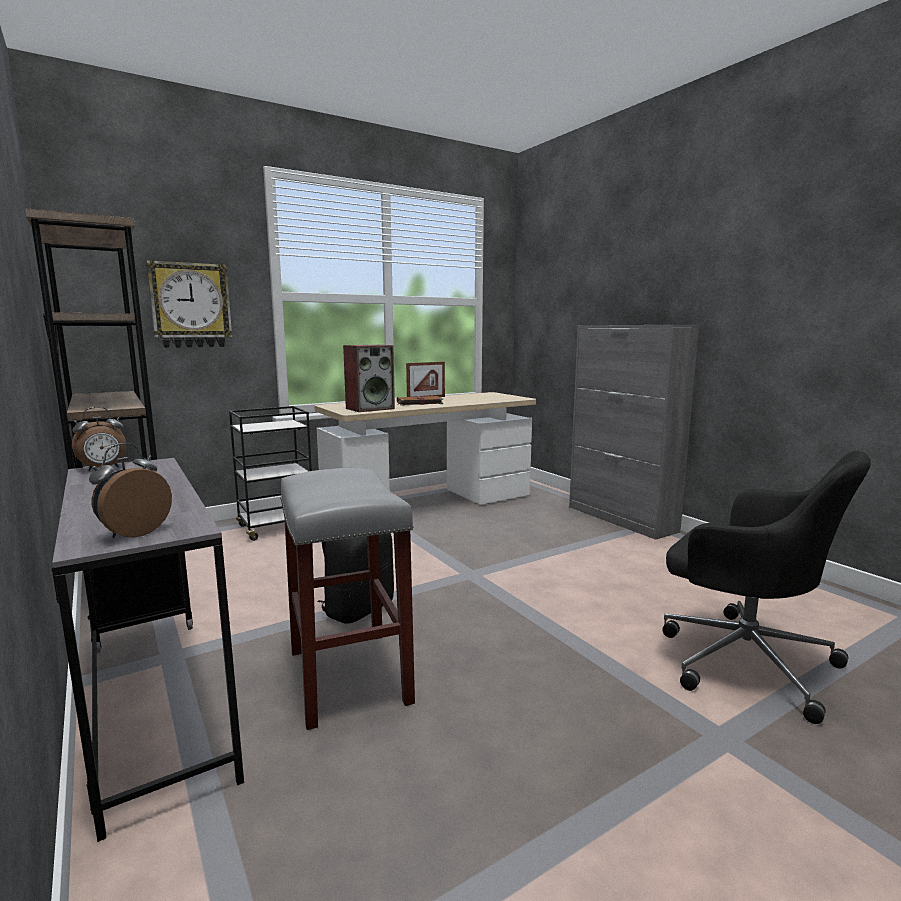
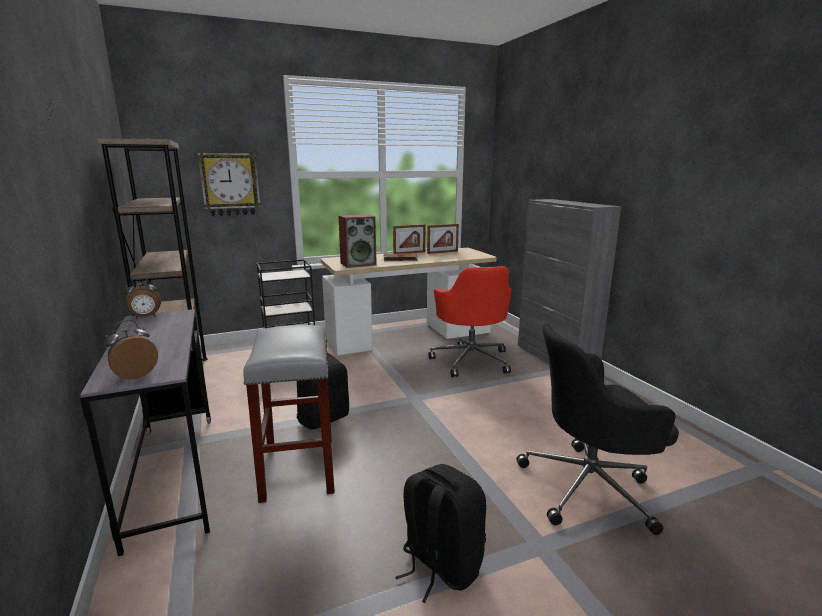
camera: 10 degrees right, 5 degrees up
(466, 396) = (442, 252): none -> picture frame
(521, 526) = (471, 360): none -> red office chair
(607, 782) = (440, 565): none -> black backpack
(742, 659) = (590, 487): black office chair -> black office chair turned 120 degrees clockwise

